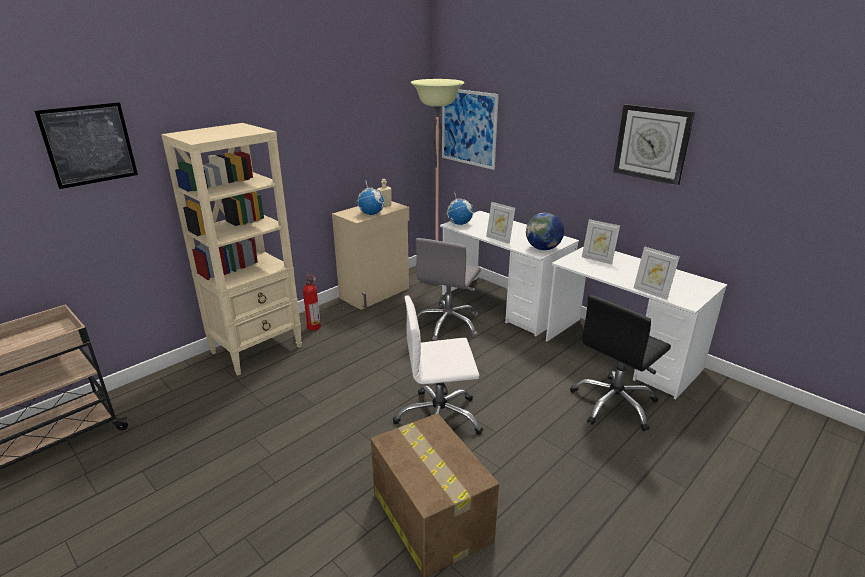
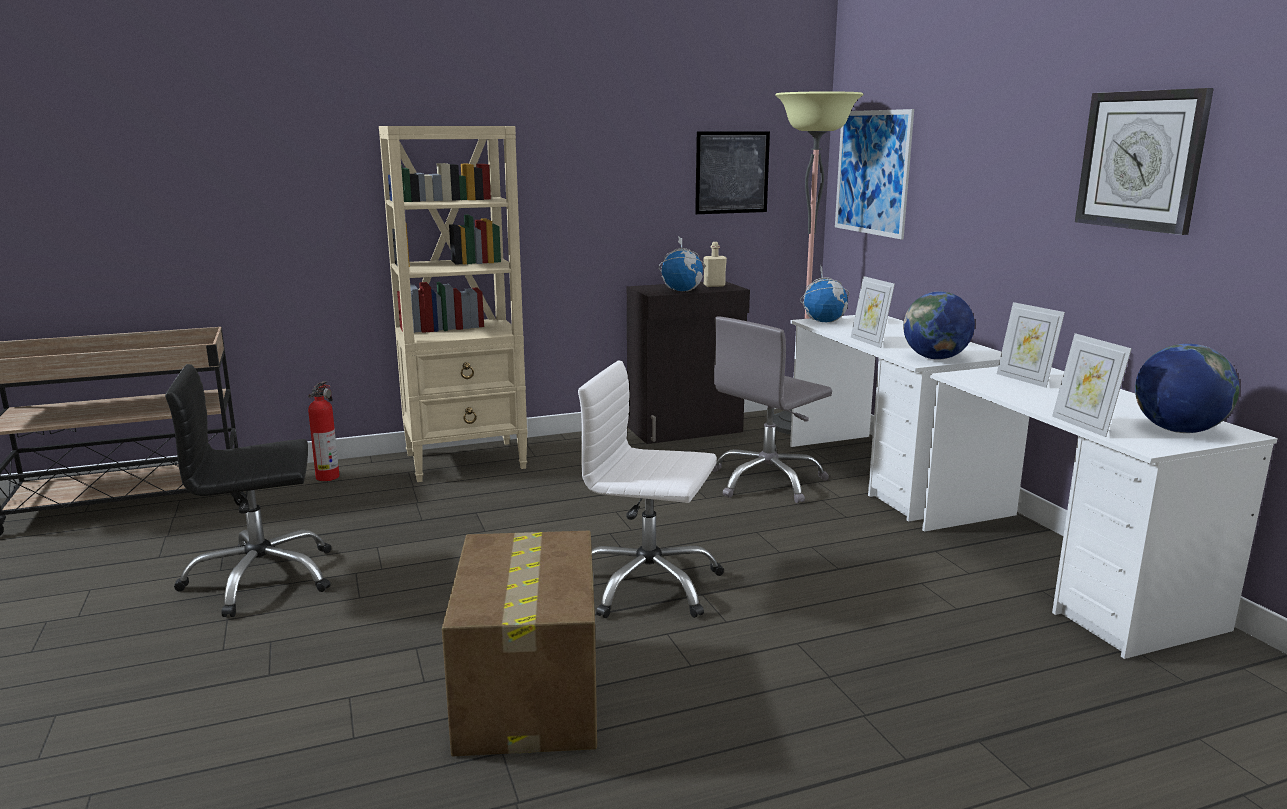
camera: 25 degrees right, 10 degrees down
(89, 145) = (288, 128): picture -> picture (732, 172)
(314, 326) = (563, 451): fire extinguisher -> fire extinguisher (328, 476)
(375, 293) = (686, 430): beige cabinet -> black cabinet
(614, 404) = (982, 637): black office chair -> black office chair (261, 579)
(689, 287) = (1177, 430): none -> globe

